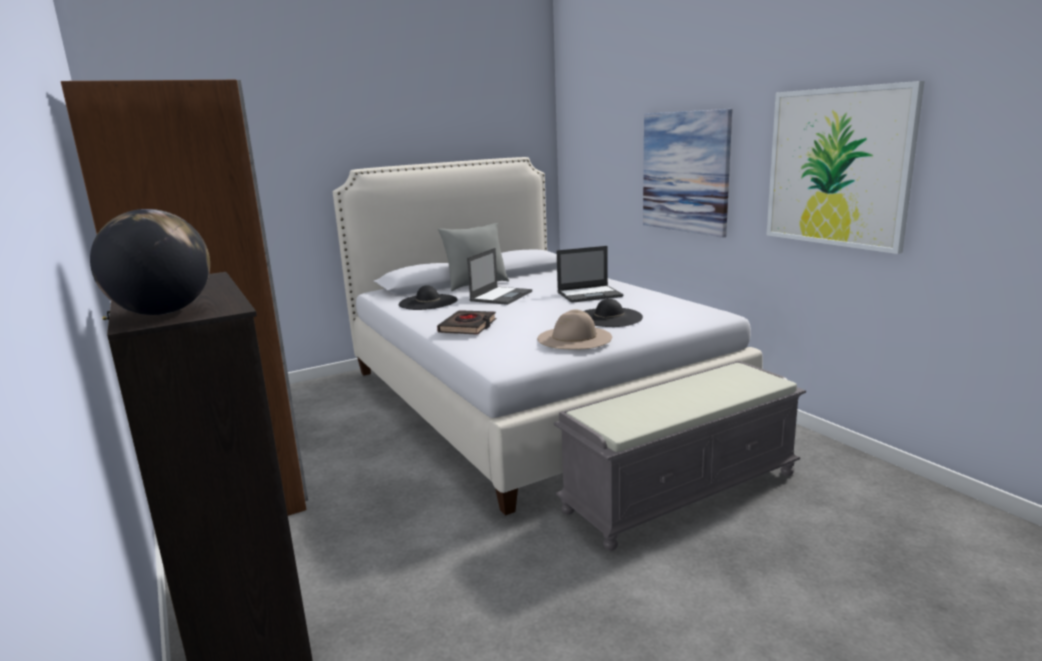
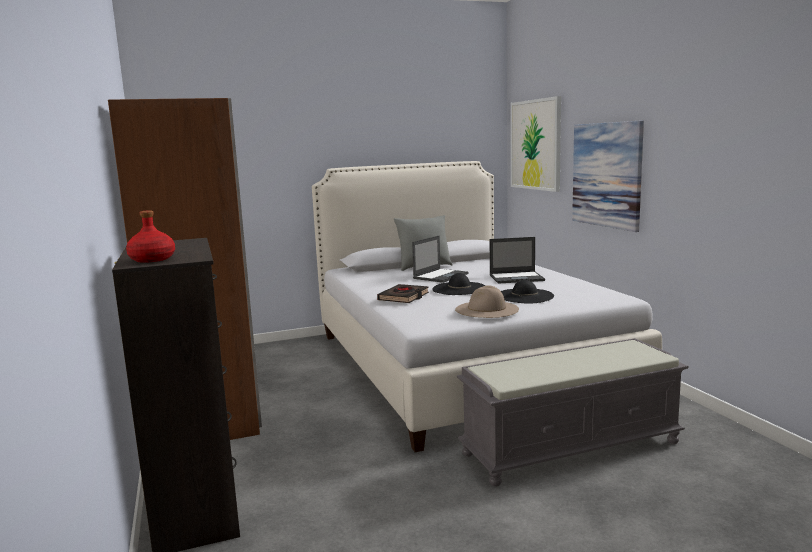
camera: 10 degrees right, 5 degrees down
(163, 313) = (152, 259): globe -> red bottle
(428, 302) = (379, 278): black hat -> black hat (459, 288)
(837, 167) = (727, 171): picture -> picture (535, 145)

